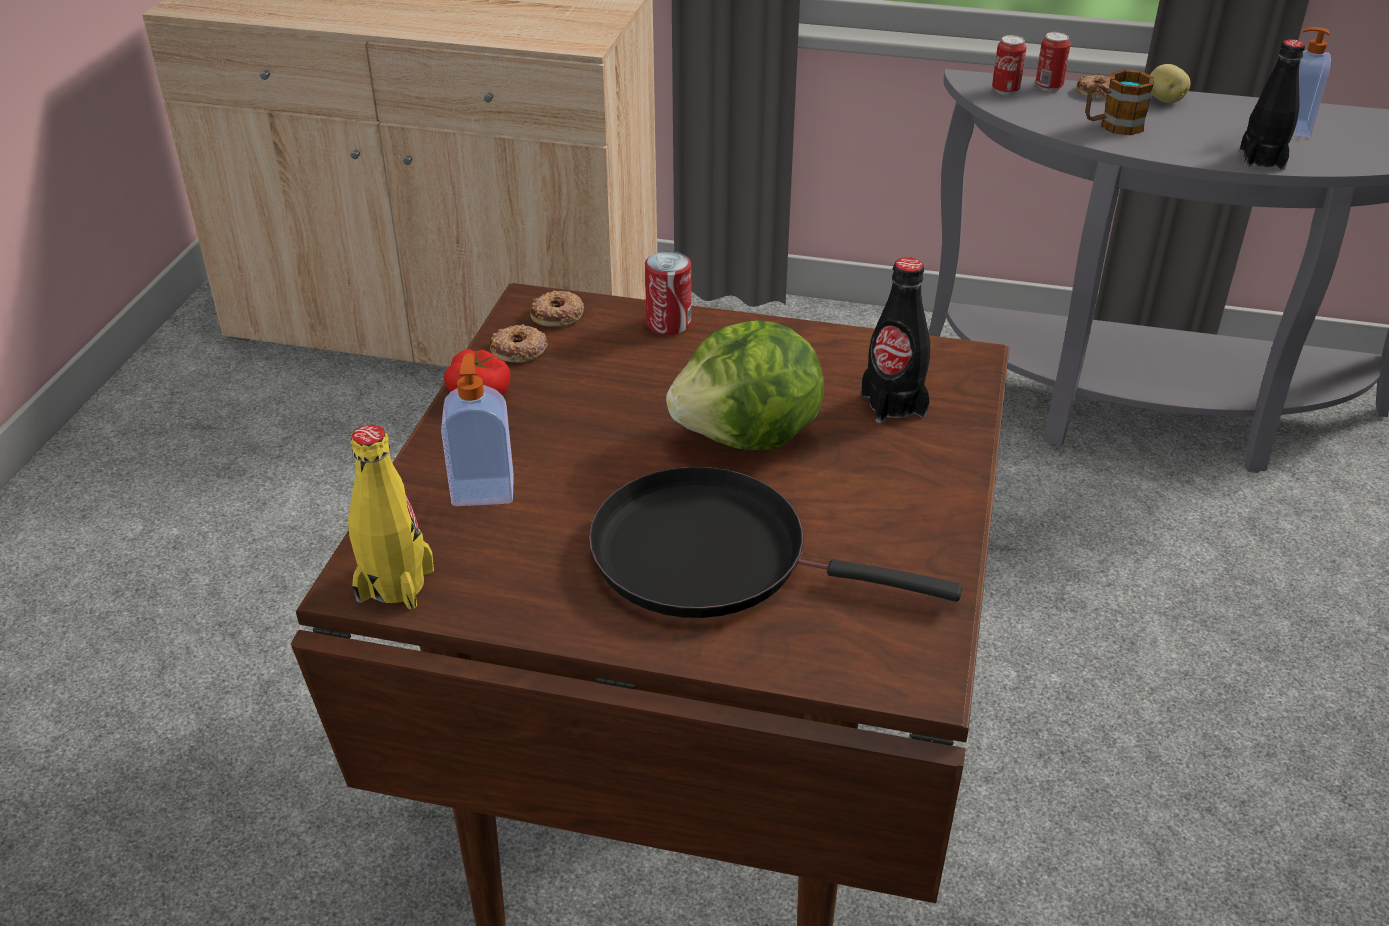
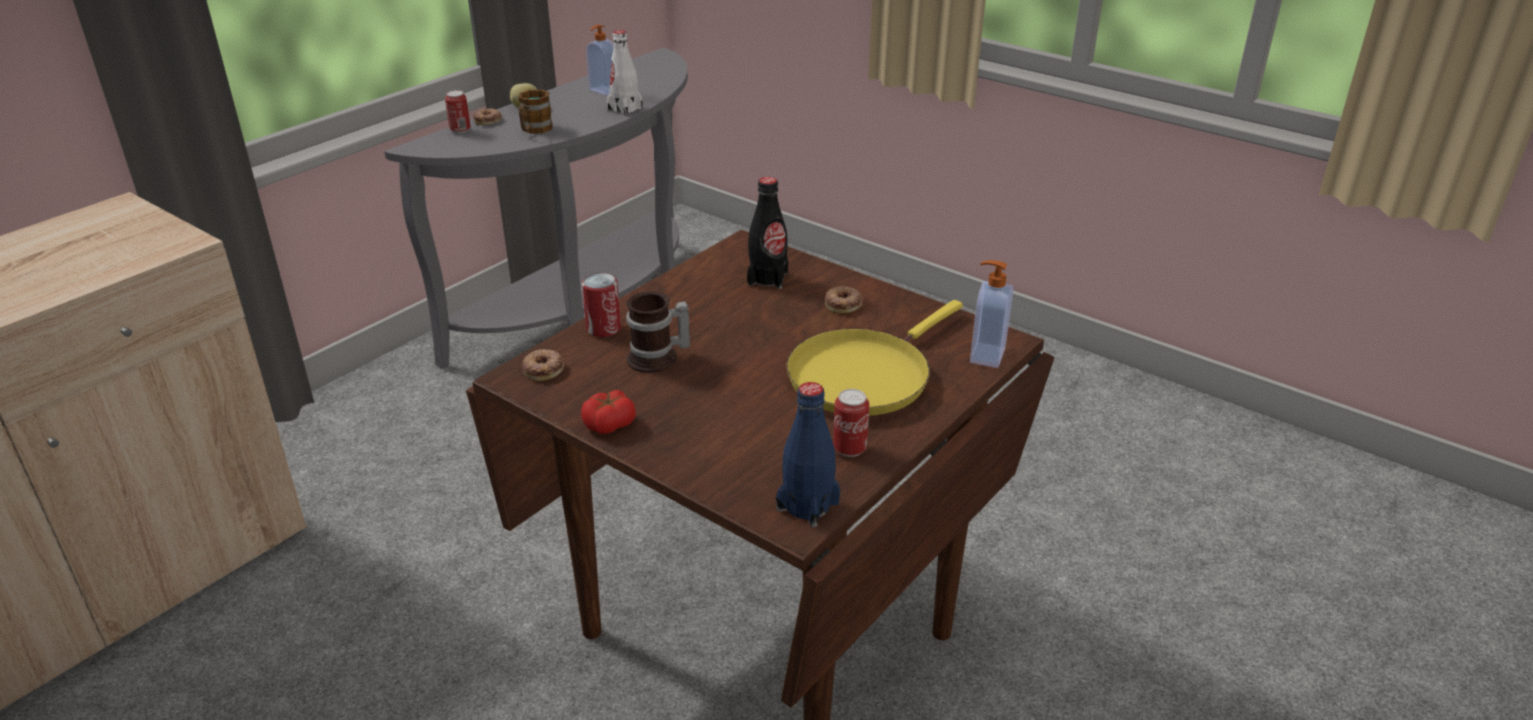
camera: 65 degrees left, 5 degrees down
(395, 584) = (807, 506): yellow bottle -> blue bottle
(483, 490) = (731, 447): soap dispenser -> soap dispenser (985, 355)
(519, 350) = (572, 396): donut -> donut (843, 304)
(631, 381) = (658, 359): none -> mug
(714, 555) = (863, 375): black frying pan -> yellow frying pan
(749, 438) = (759, 333): lettuce -> none
(1005, 90) = (444, 143): can -> can (849, 449)
(1261, 160) = (625, 109): black bottle -> white bottle

